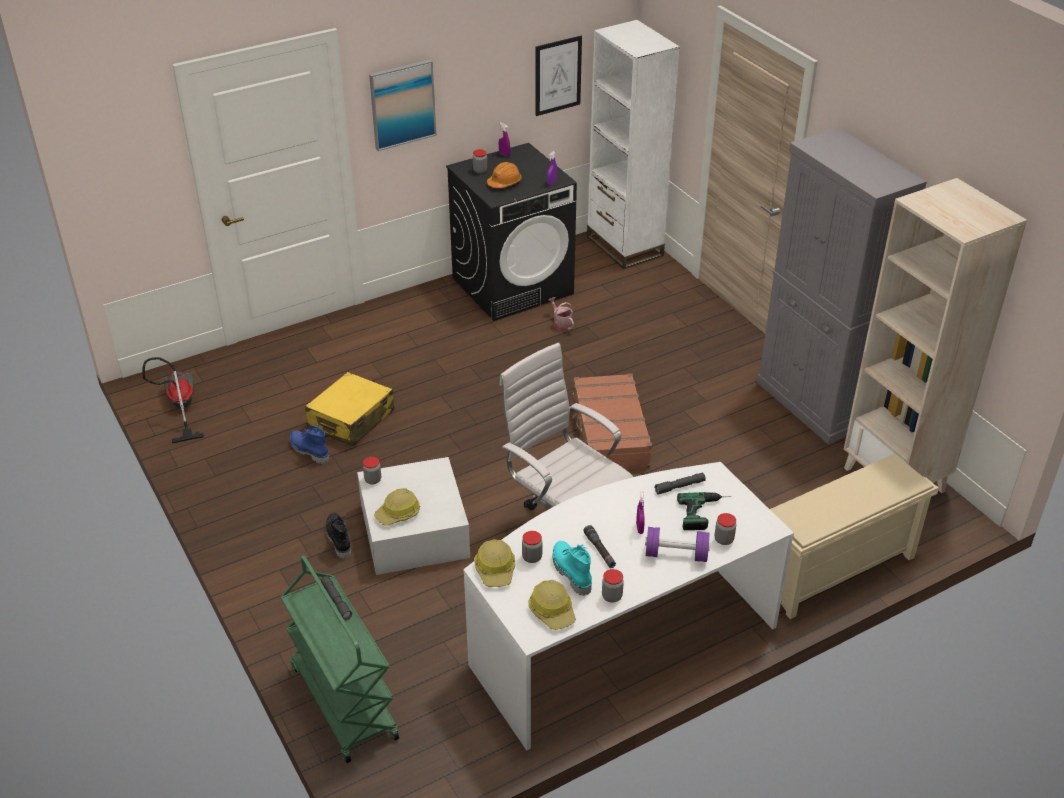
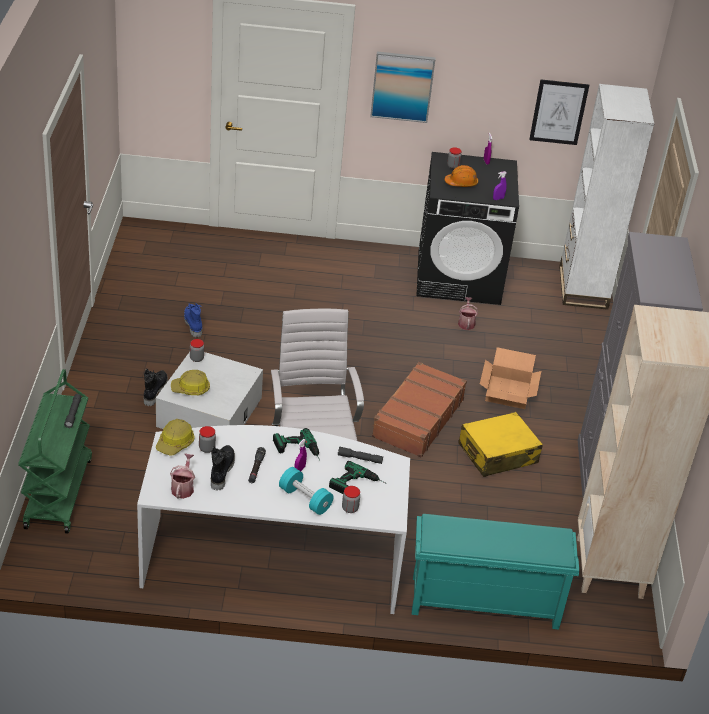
camera: 30 degrees right, 0 degrees up
(179, 407) = (138, 253): vacuum cleaner -> none
(351, 420) = (242, 317): yellow suitcase -> yellow suitcase (497, 454)
(552, 610) = (183, 487): hard hat -> watering can
(570, 572) = (221, 471): turquoise boot -> black boot
(612, 596) = (231, 500): jar -> none
(619, 511) = (298, 451): none -> power drill
(660, 369) = (508, 392): none -> cardboard box
(676, 554) = (305, 499): purple dumbbell -> turquoise dumbbell
(835, 571) = (483, 603): beige shoe rack -> turquoise shoe rack

